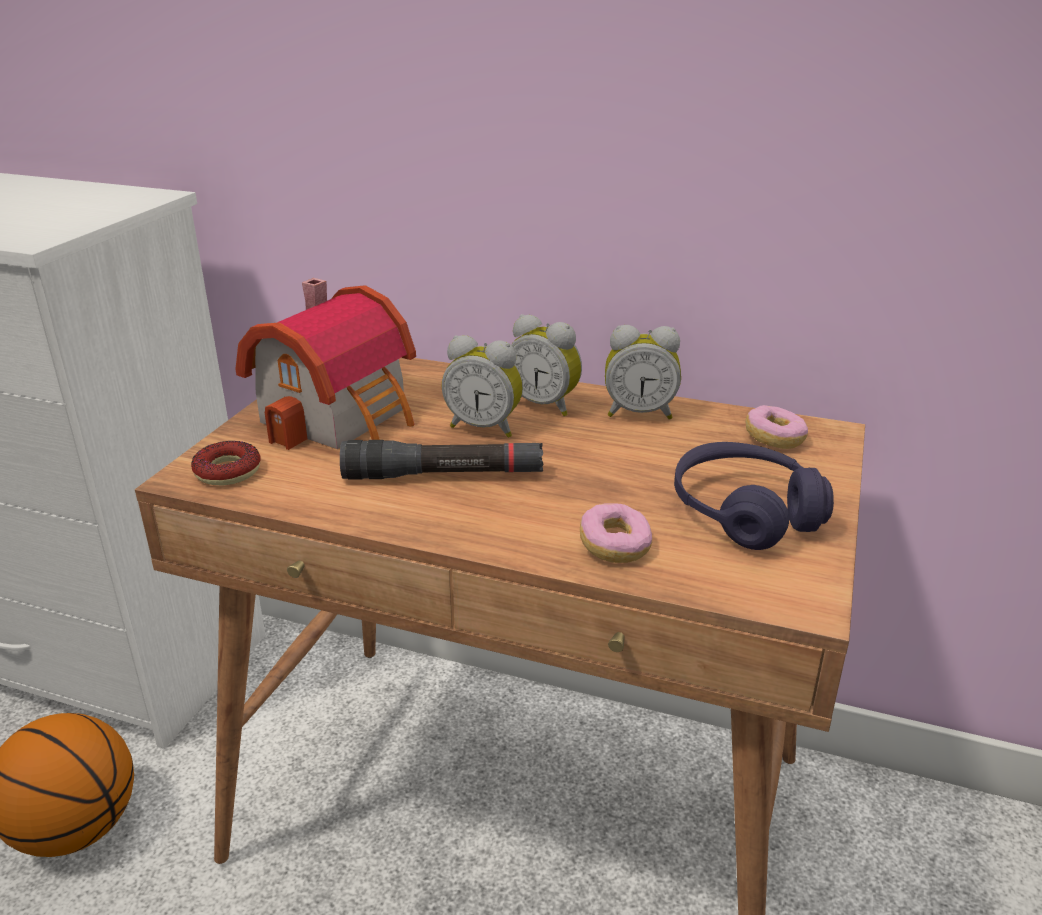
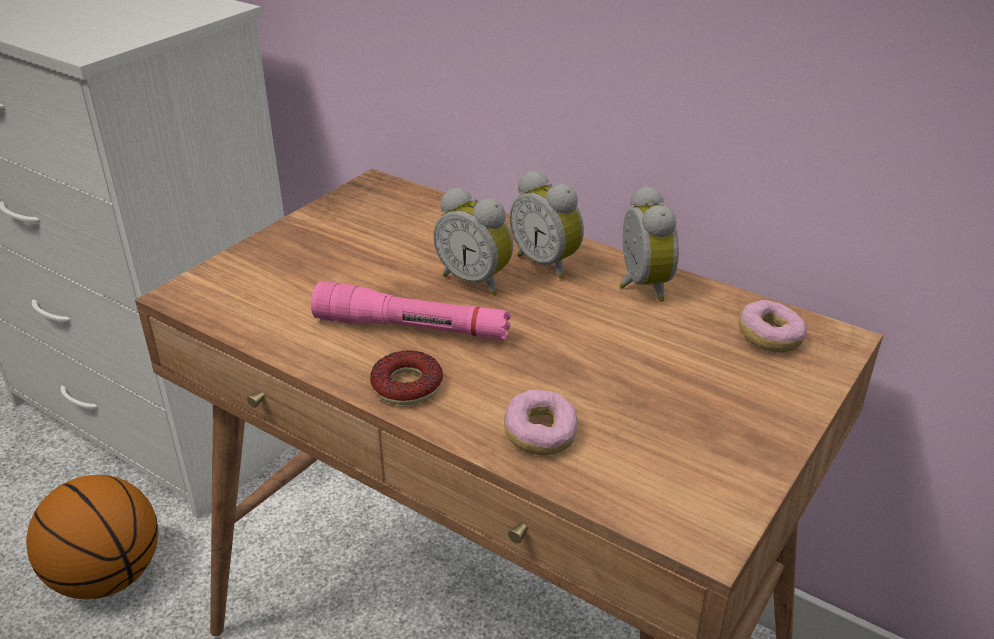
camera: 15 degrees right, 5 degrees up
(228, 471) = (220, 293): donut -> donut (407, 386)
(343, 416) = (348, 249): toy house -> none
(443, 475) = (412, 328): black flashlight -> pink flashlight
(639, 412) = (640, 286): alarm clock -> alarm clock turned 120 degrees counterclockwise
(745, 512) = (694, 419): purple headphones -> none

